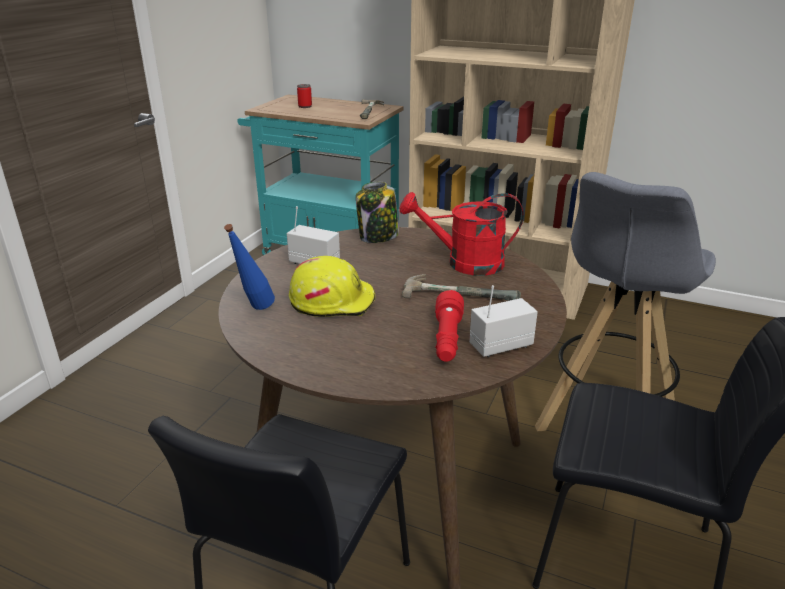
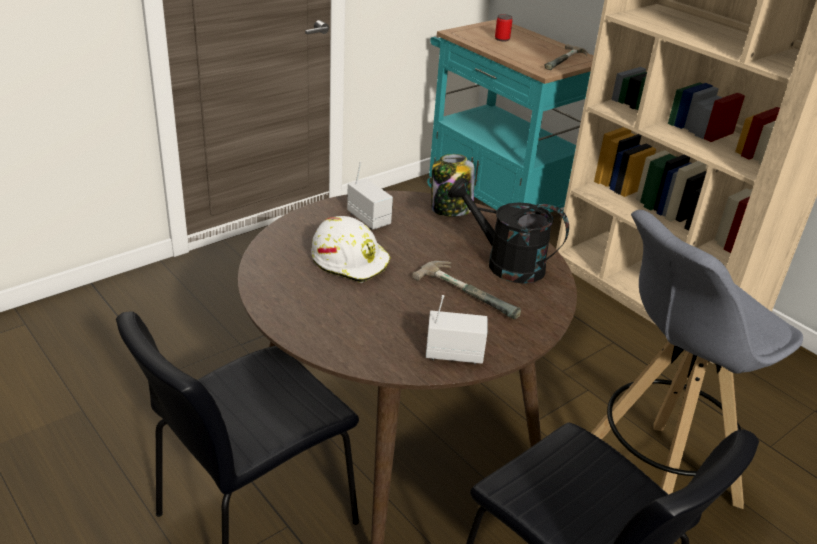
camera: 25 degrees right, 5 degrees up
(254, 311) = (280, 248): blue bottle -> none
(332, 301) = (350, 260): yellow hard hat -> white hard hat
(447, 339) = (413, 331): red flashlight -> none
(464, 263) = (505, 263): red watering can -> black watering can

